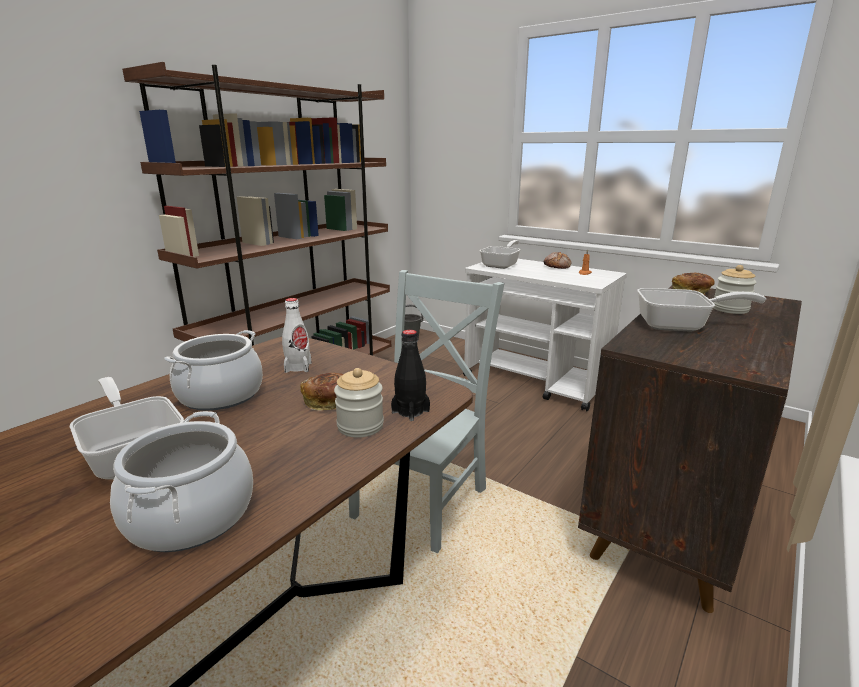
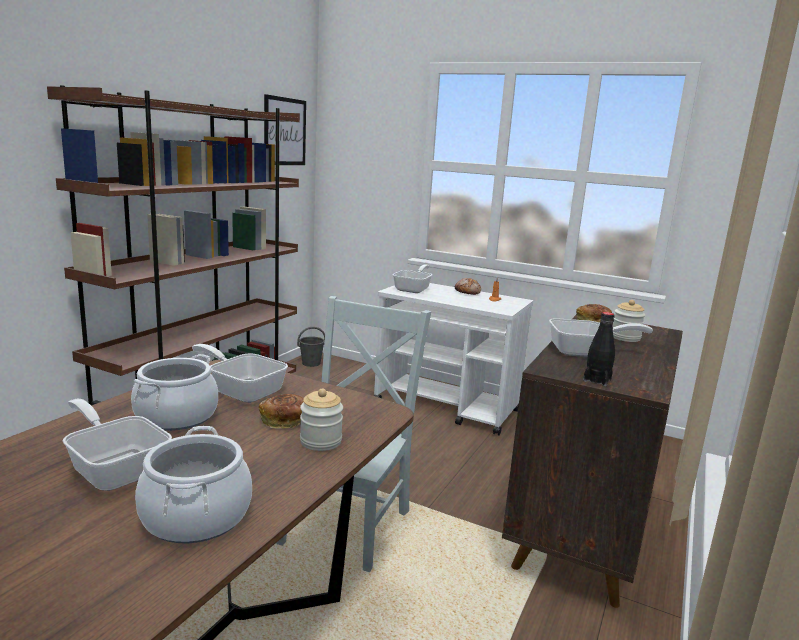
camera: 10 degrees left, 5 degrees down
(298, 367) = (243, 390): white bottle -> frying pan
(376, 114) = (285, 131): none -> picture
(410, 411) = (362, 428): black bottle -> black bottle (597, 380)

